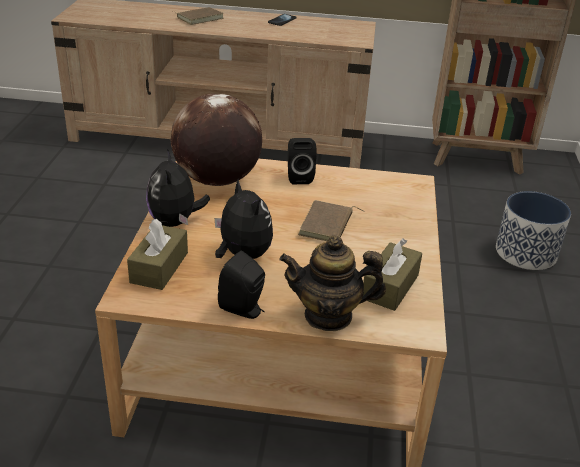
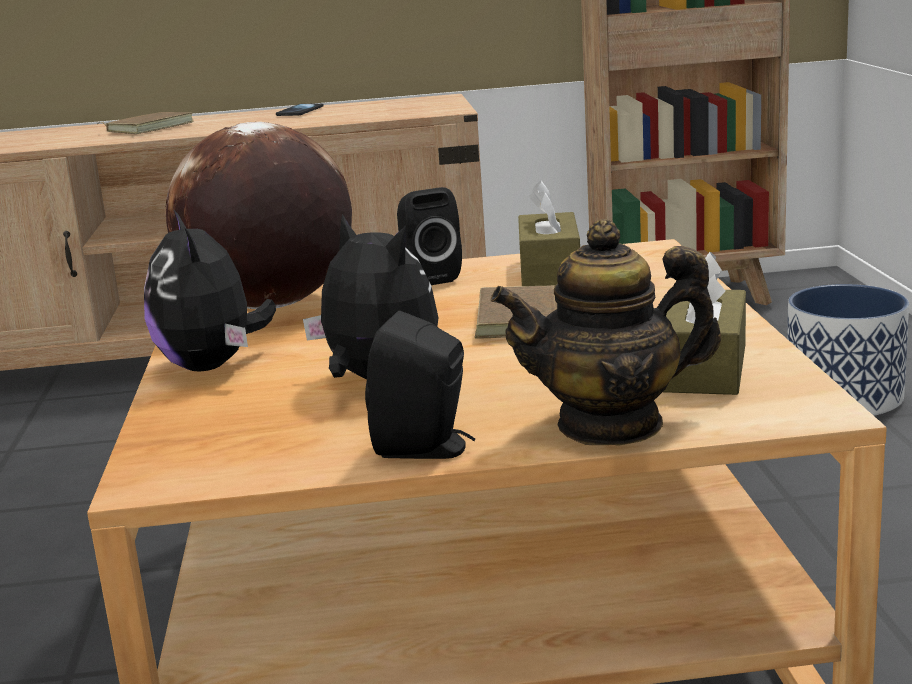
camera: 10 degrees left, 15 degrees down
(159, 267) = (208, 427): brown tissue box -> brown tissue box (549, 271)

